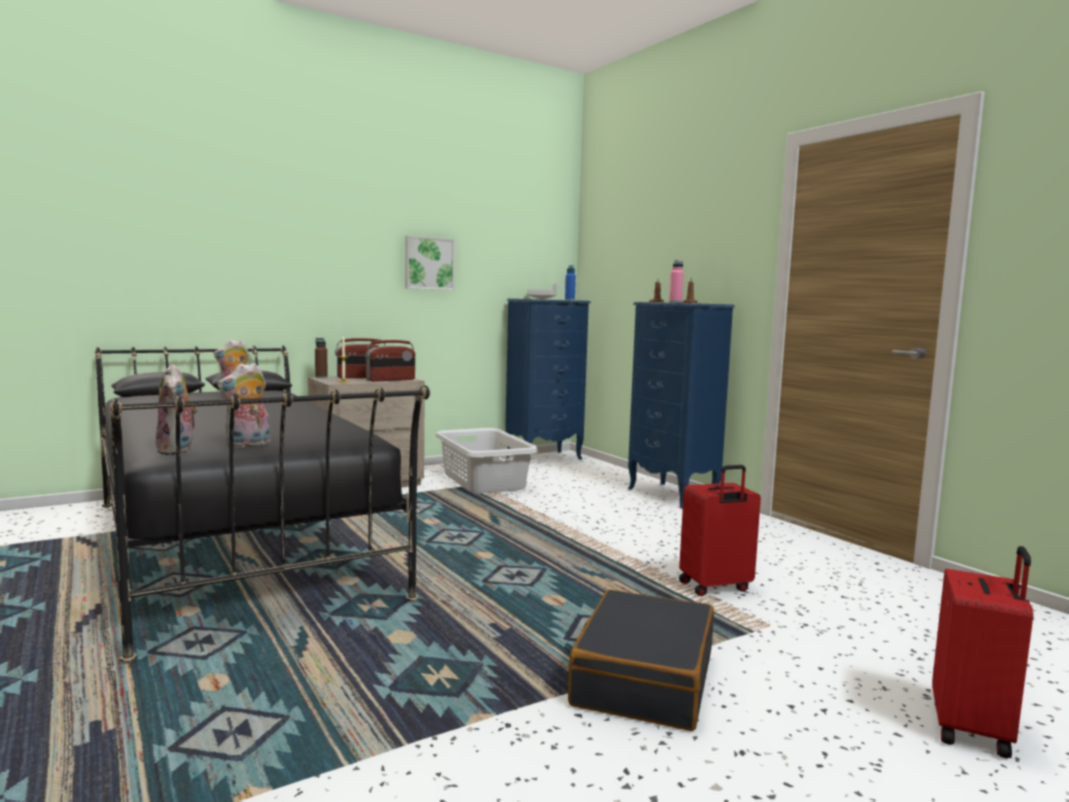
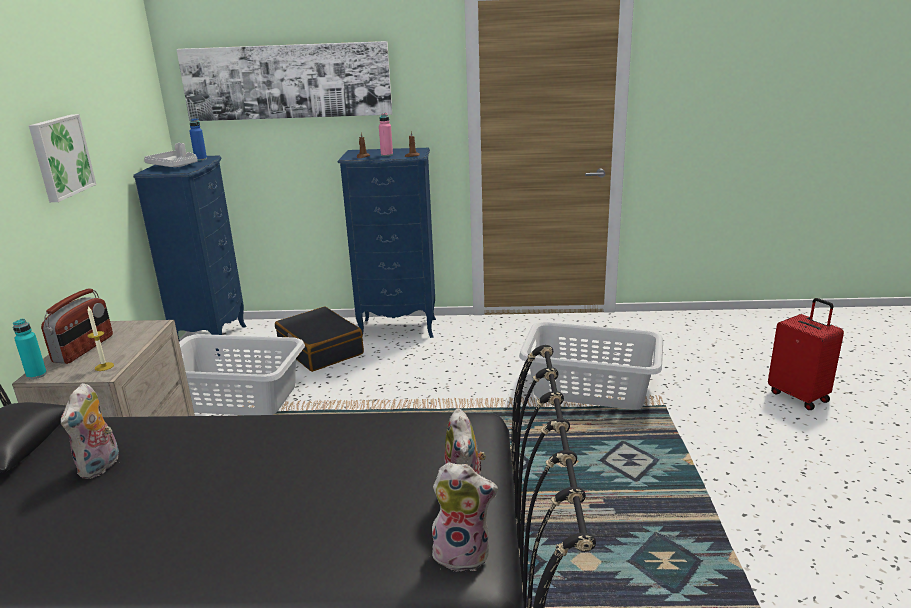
camera: 55 degrees left, 15 degrees up
(321, 377) = (36, 375): brown bottle -> turquoise bottle
(391, 380) = (139, 336): radio -> none
(643, 678) = (707, 471): black suitcase -> black suitcase (319, 350)
(645, 239) = (286, 81): none -> picture
(715, 587) = (590, 388): red suitcase -> grey laundry basket

